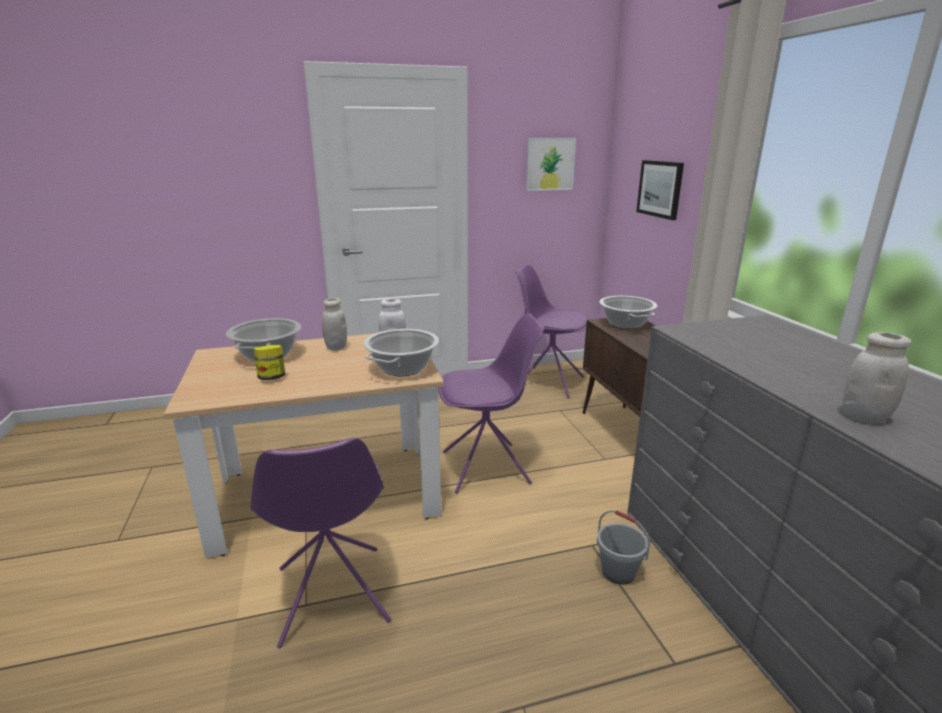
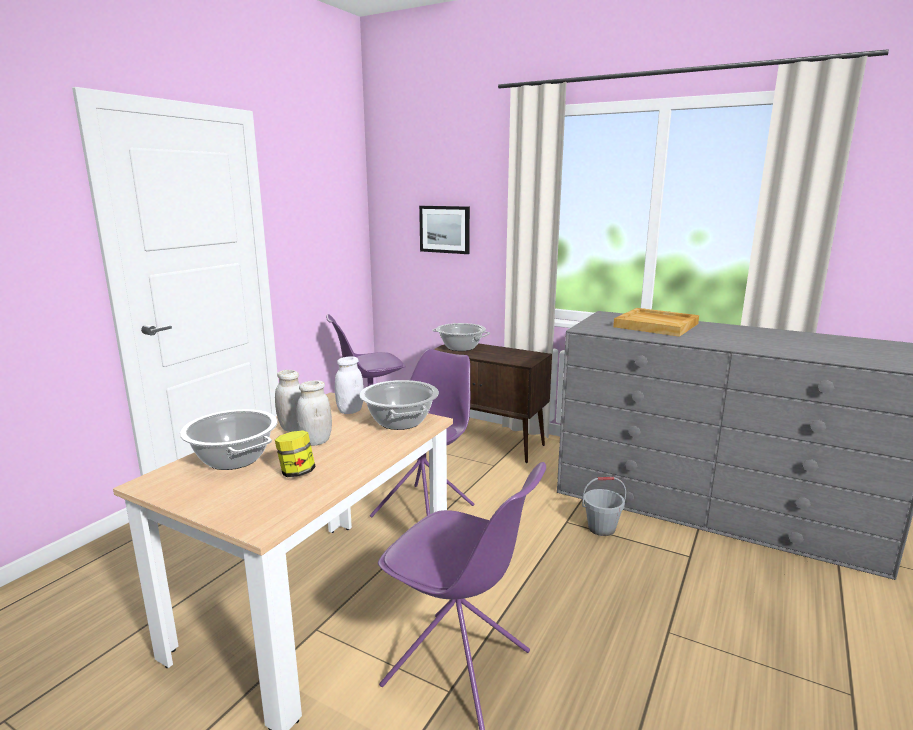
camera: 45 degrees left, 5 degrees down
(550, 164) = (328, 212): picture -> none
(795, 351) = (657, 325): none -> beige tray
(864, 417) = (748, 345): white jar -> white jar (316, 441)

